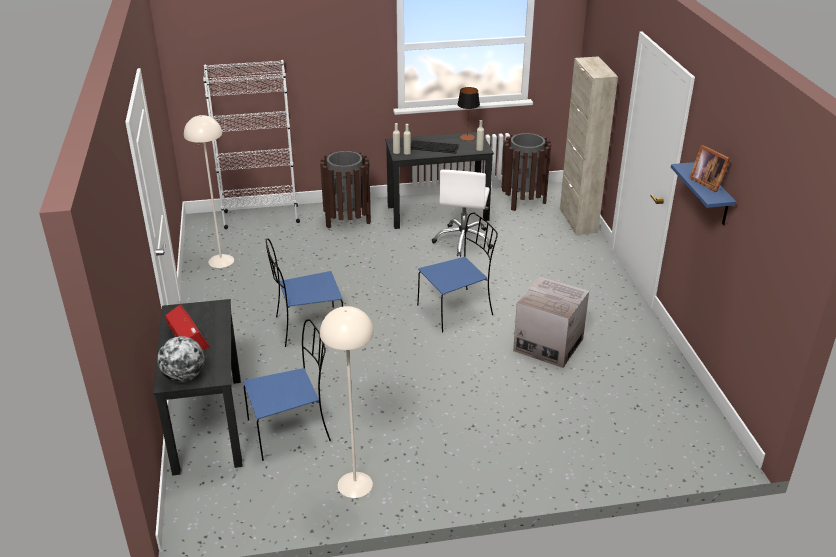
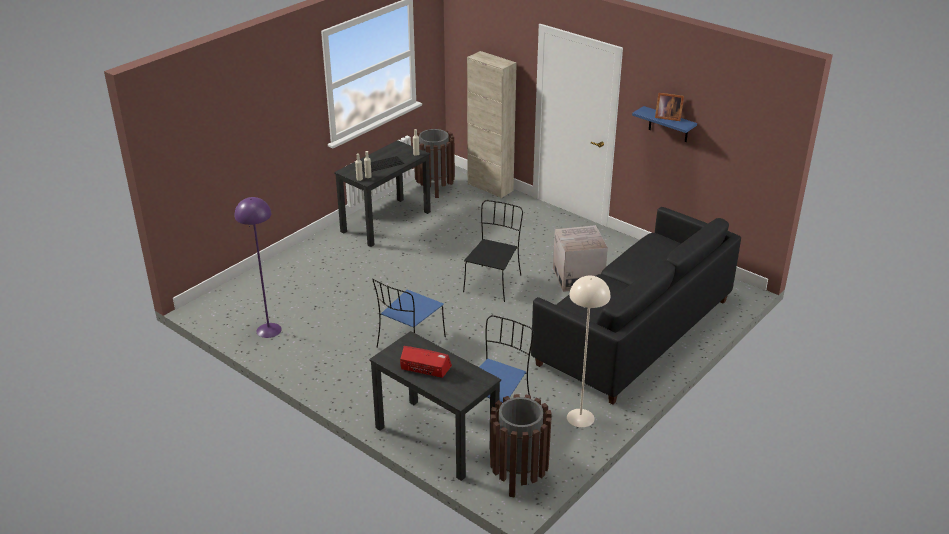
camera: 40 degrees left, 0 degrees up
(184, 376) = (464, 391): globe -> none
(221, 260) = (269, 330): beige floor lamp -> purple floor lamp
(261, 217) = (249, 283): white bookcase -> none
(347, 220) = (325, 256): brown trash can -> brown trash can (519, 476)
(456, 309) = (493, 283): blue chair -> black chair
(463, 240) = (432, 234): white office chair -> none
(467, 137) = (394, 148): table lamp -> none
(532, 430) = (634, 332): none -> black sofa

